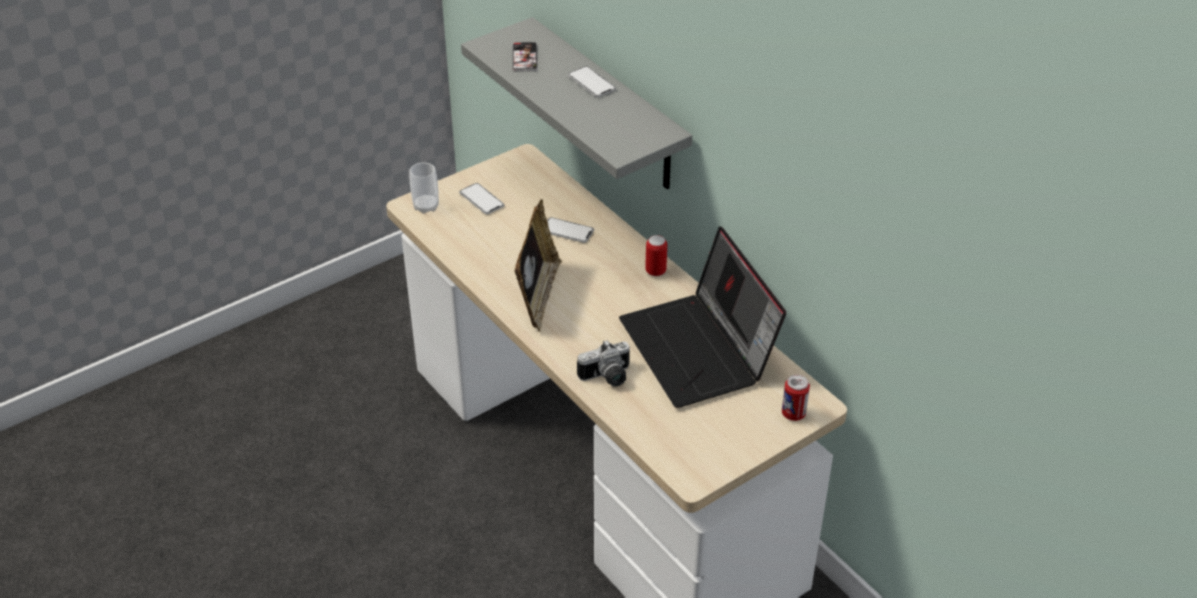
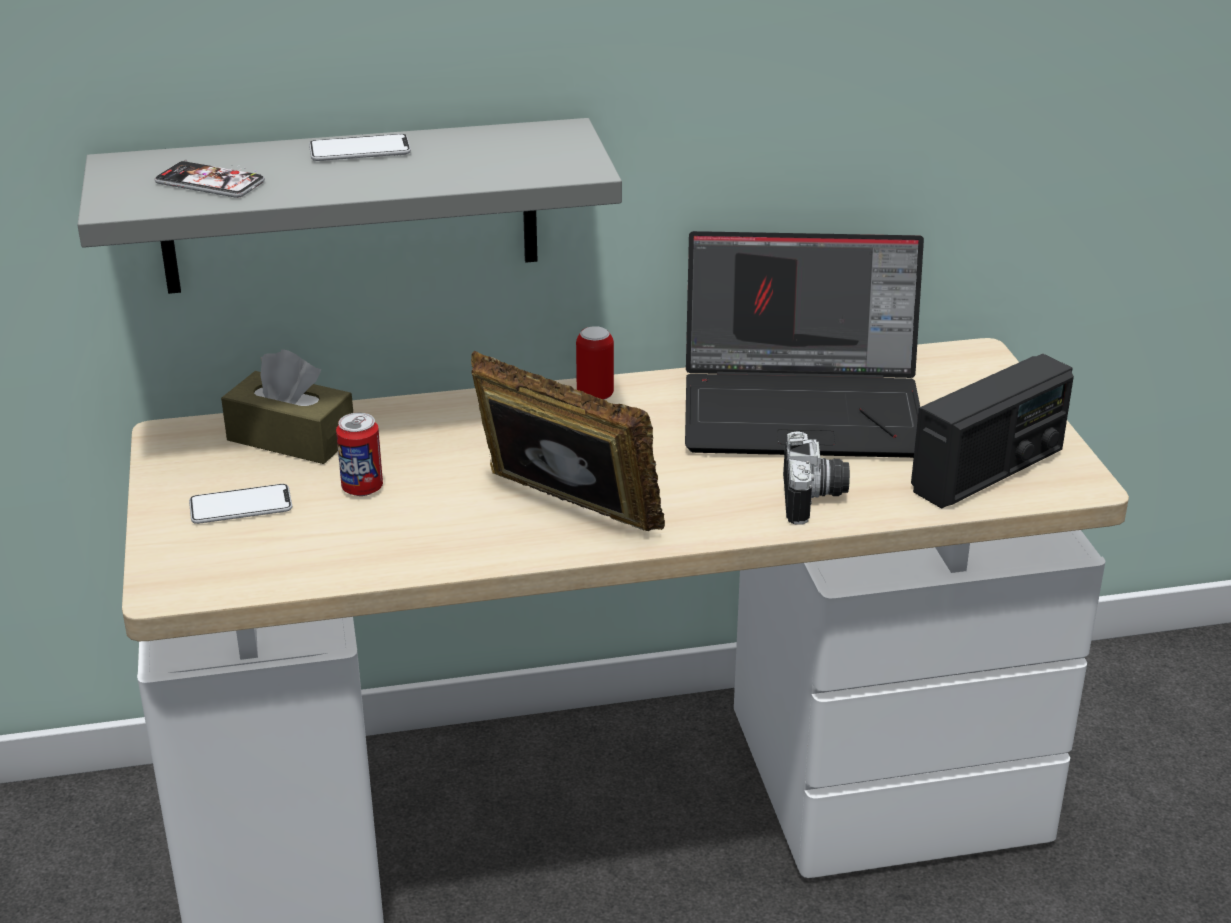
camera: 65 degrees left, 10 degrees down
(426, 206) = (192, 571): cup -> none
(546, 191) = (291, 438): none -> brown tissue box
(567, 231) = (419, 445): phone -> none
(681, 438) = (988, 471): none -> radio
(793, 414) = (985, 375): can -> can (362, 488)

